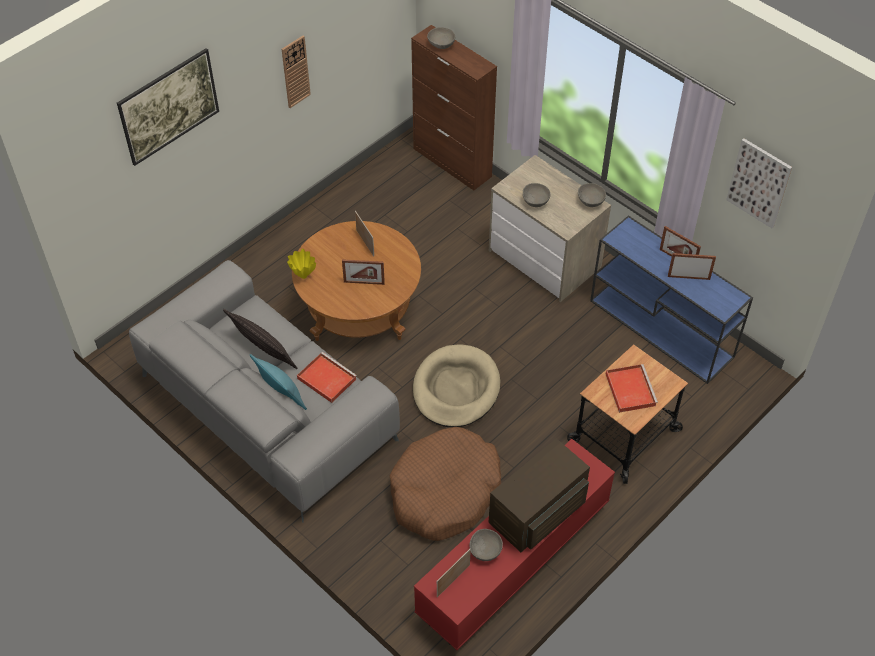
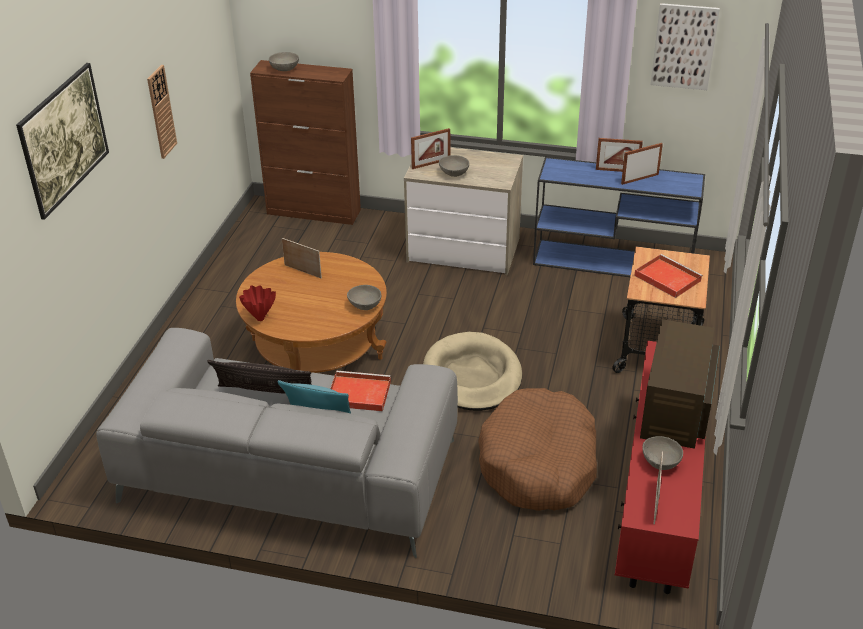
camera: 30 degrees left, 15 degrees down
(303, 276) = (259, 319): yellow vase -> red vase
(364, 282) = (329, 301): picture frame -> picture frame (431, 164)
(591, 202) = (503, 158): grey bowl -> grey bowl (365, 306)

